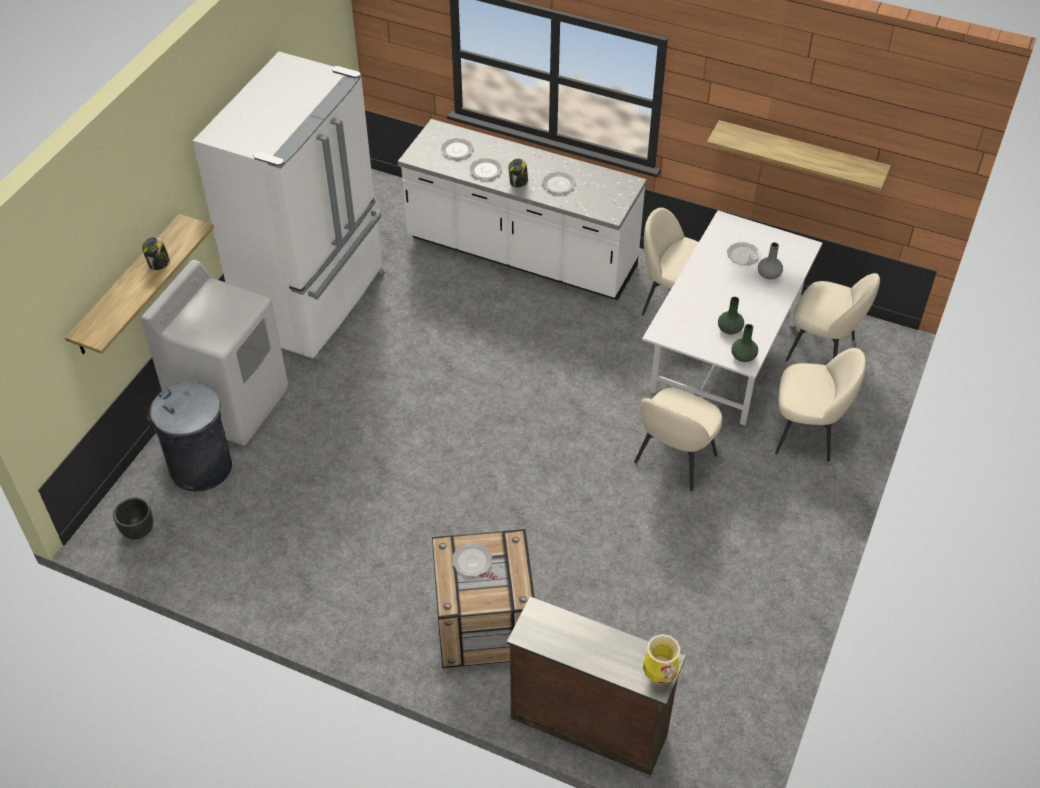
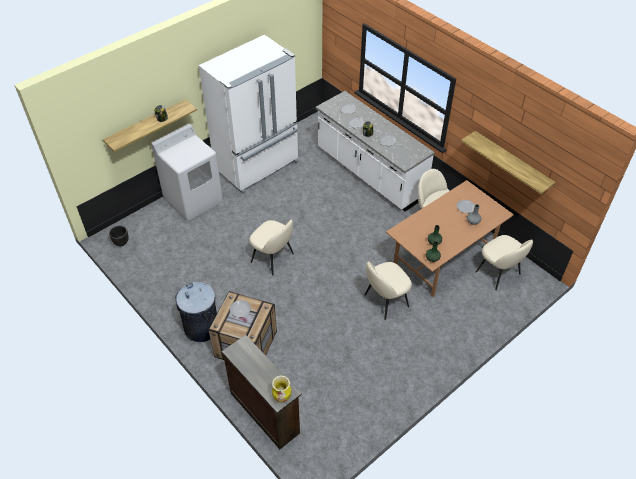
camera: 25 degrees right, 0 degrees up
(201, 468) = (163, 224): grey trash can -> grey trash can (201, 328)
(724, 358) = (442, 259): white dining table -> brown dining table
(806, 433) = (463, 313): beige chair -> beige chair (273, 258)

